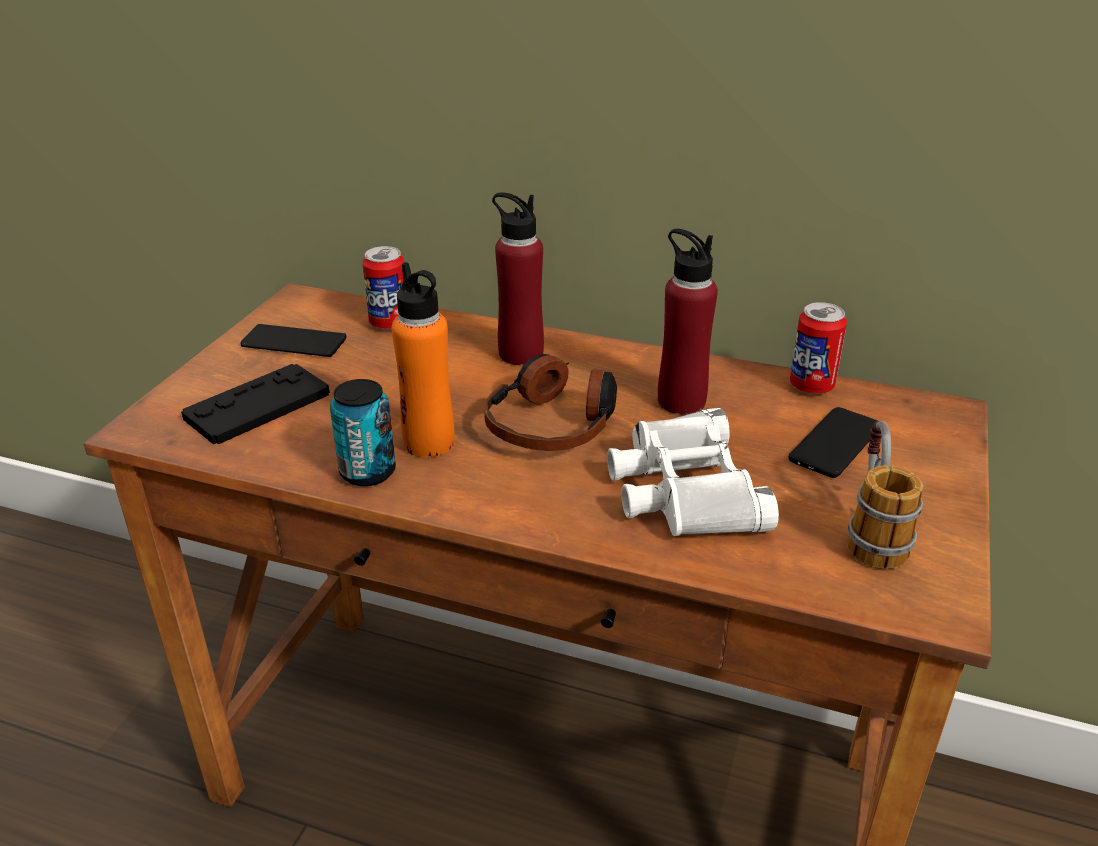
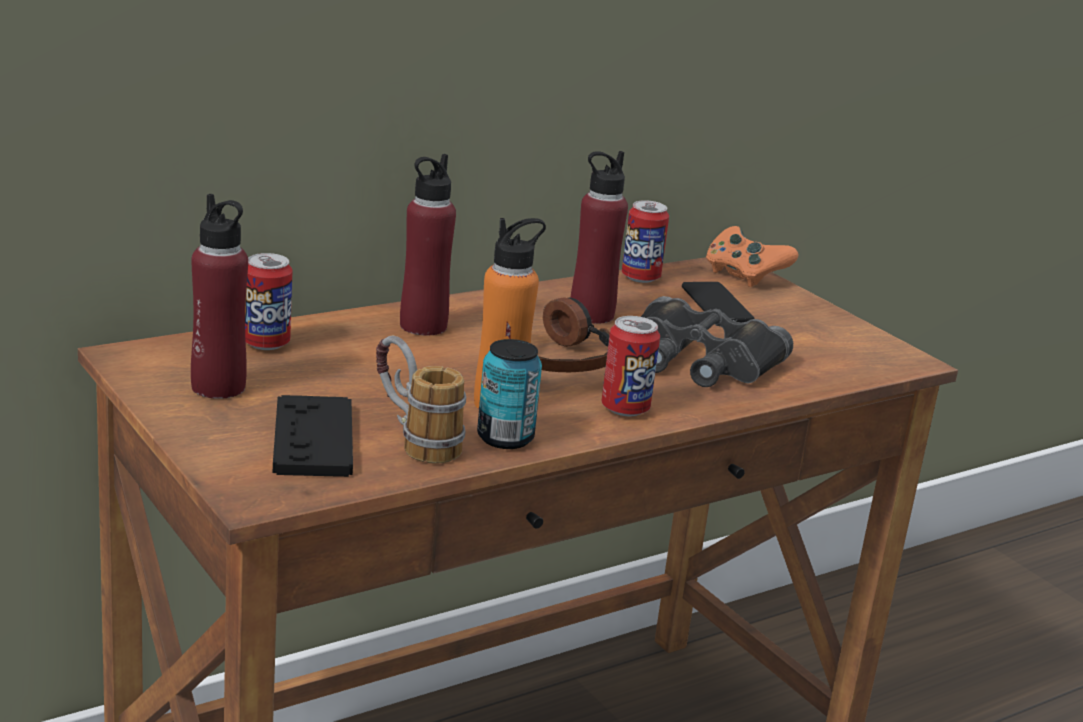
camera: 55 degrees left, 10 degrees down
(294, 342) = (218, 387): phone -> red bottle
(512, 498) = (625, 409): none -> can
(683, 489) = (698, 361): white binoculars -> black binoculars
(872, 530) = (818, 339): mug -> mug (413, 440)
(937, 427) = (744, 275): none -> orange game controller

